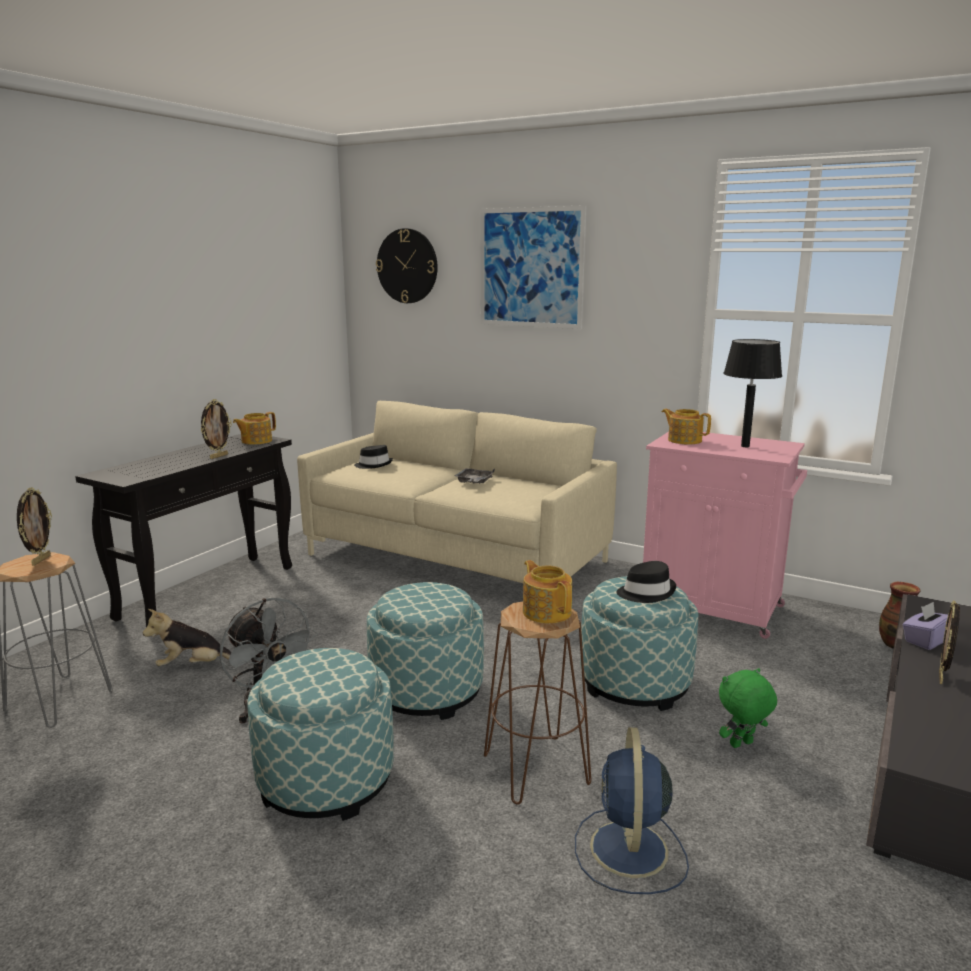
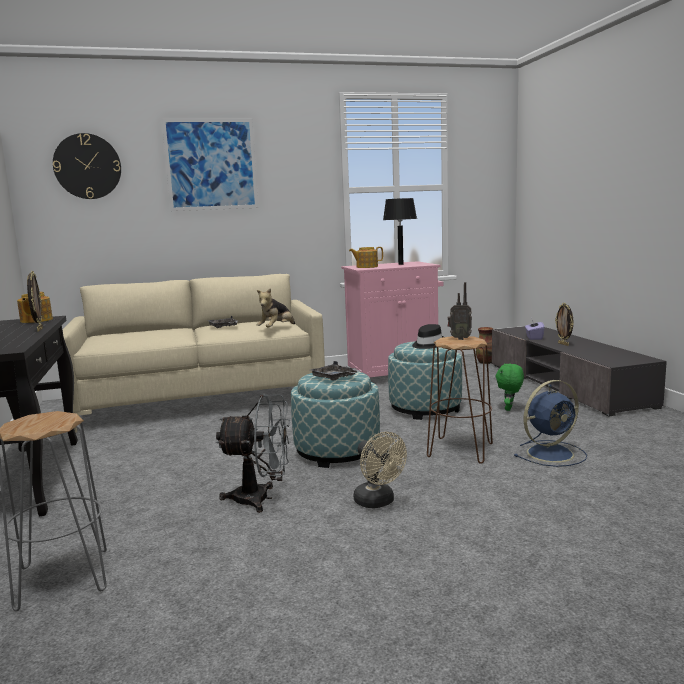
camera: 45 degrees left, 5 degrees down
(40, 560) = (37, 419): picture frame -> none
(193, 666) = (141, 510): plush toy -> plush toy (277, 329)
(326, 780) = (378, 502): ottoman -> beige fan
(374, 465) = (116, 336): black hat -> none
(416, 601) = (334, 378): none -> grey tray
(546, 611) = (459, 338): teapot -> radio
(629, 851) = (551, 453): blue fan -> blue fan turned 75 degrees counterclockwise

